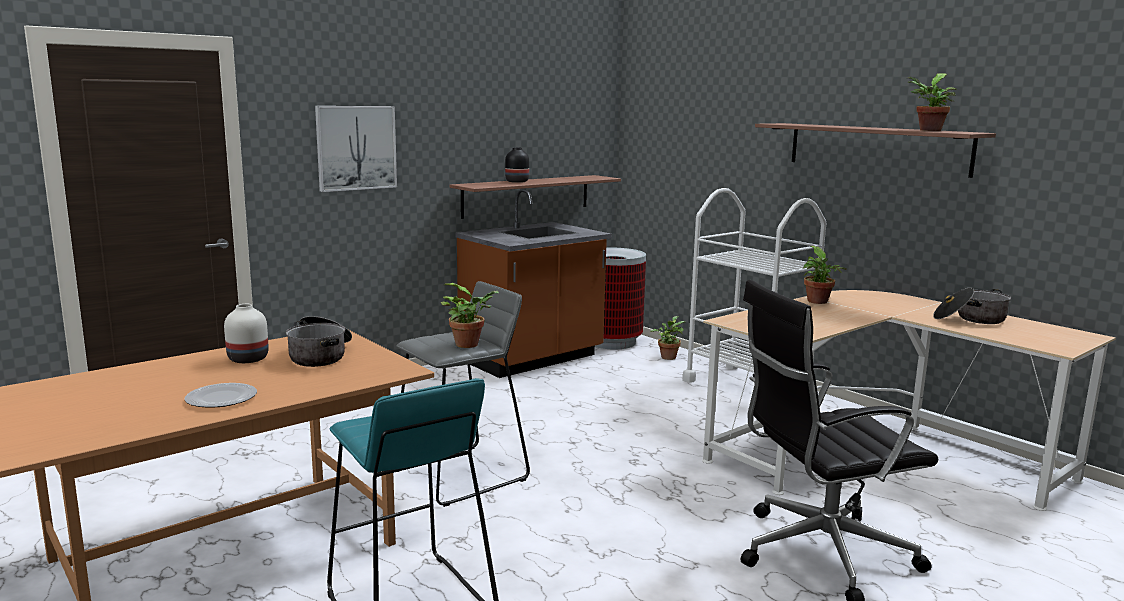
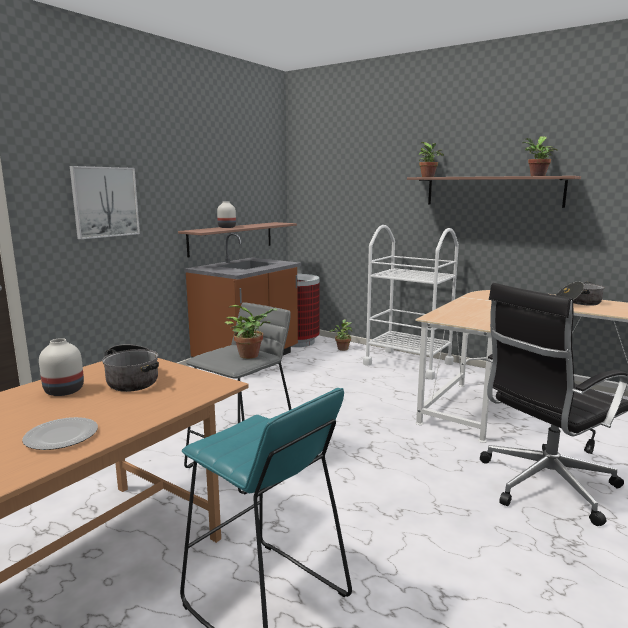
camera: 15 degrees left, 0 degrees up
(517, 181) = (227, 227): black vase -> white vase
(818, 302) = (474, 300): potted plant -> potted plant (429, 177)

